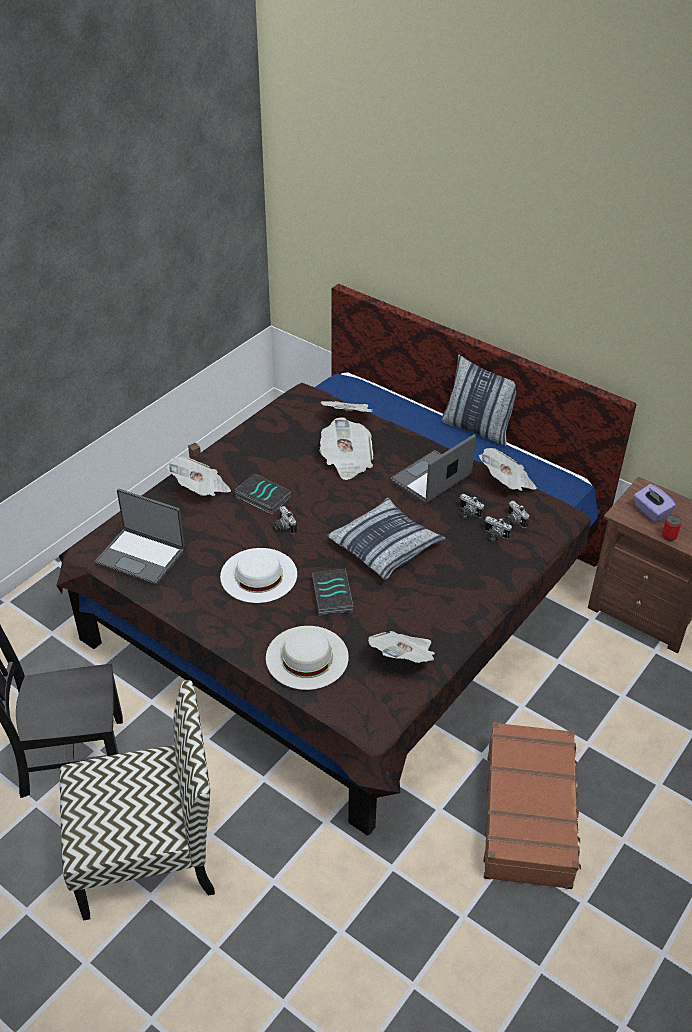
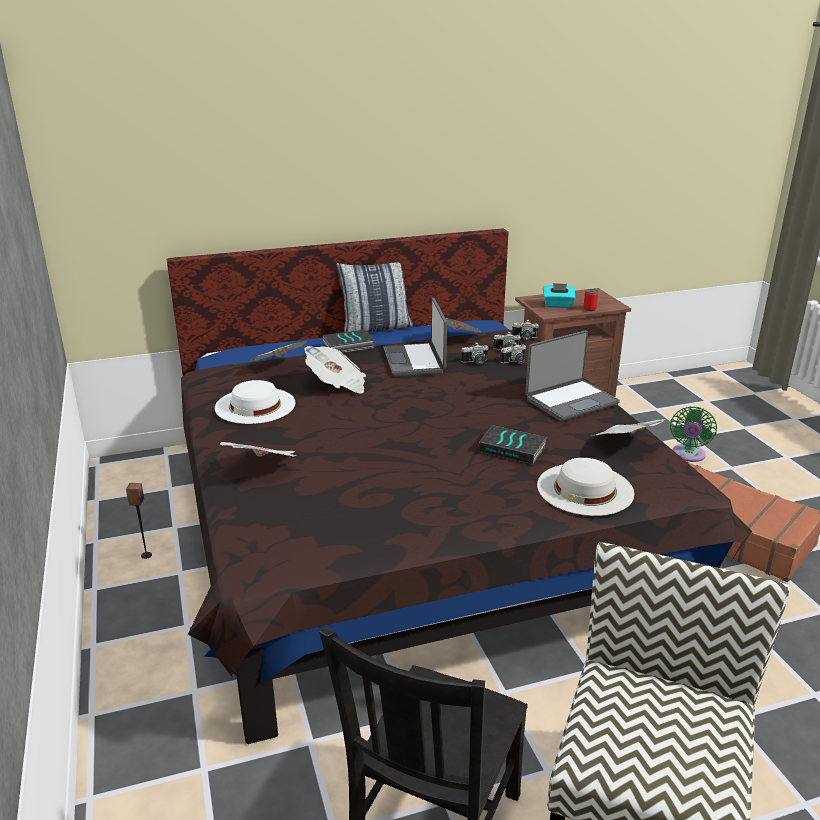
camera: 55 degrees left, 15 degrees down
(141, 556) = (321, 538): laptop -> laptop (570, 401)
(259, 575) = (440, 476): white hat -> white hat (255, 405)
(262, 497) = (327, 438): book -> book (348, 346)
(283, 527) = (386, 442): camera -> camera (524, 338)
(385, 546) = (474, 405): pillow -> none
(647, 741) = (688, 455): none -> green fan
(651, 512) = (558, 305): purple tissue box -> turquoise tissue box

